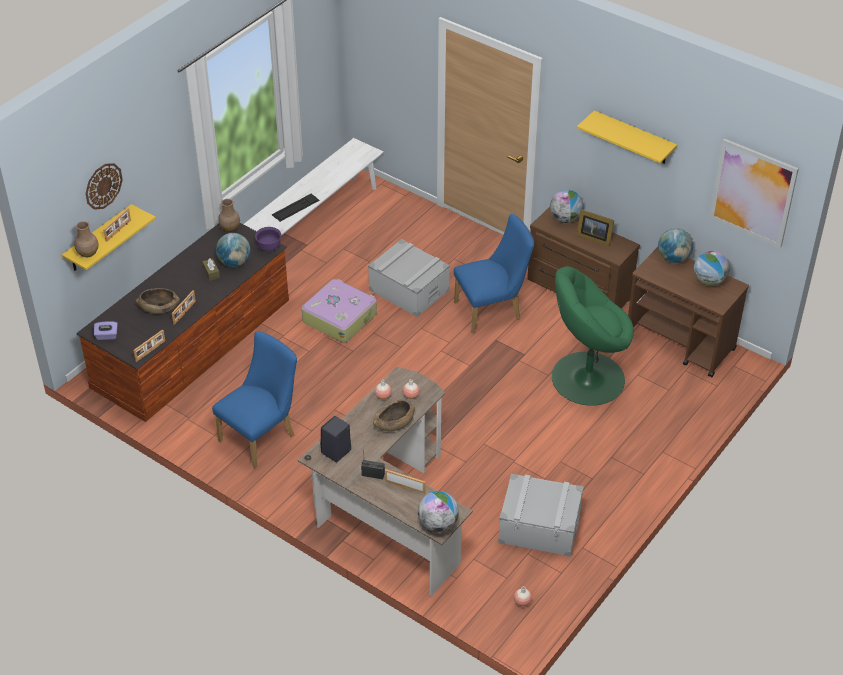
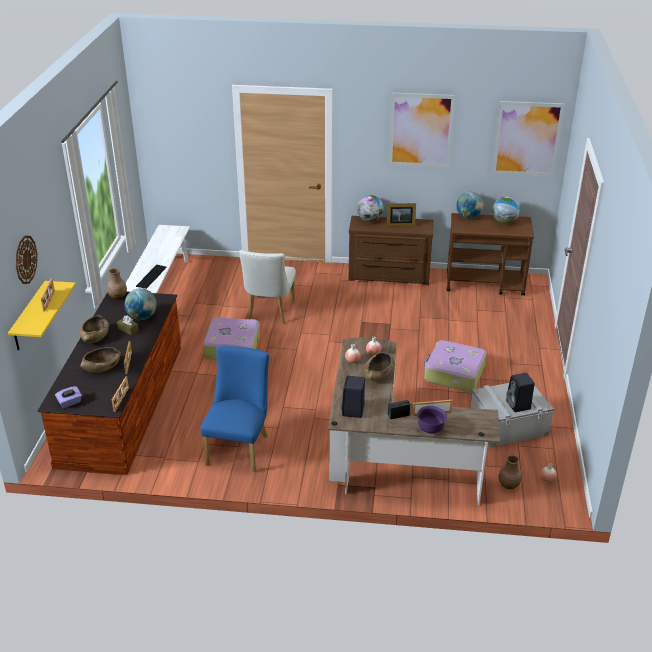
camera: 30 degrees left, 10 degrees down
(87, 253) = (33, 324): brown vase -> brown vase (508, 485)
(177, 269) = (95, 336): none -> brown bowl
(269, 248) = (163, 299): purple bowl -> purple bowl (430, 429)
(409, 290) = (269, 312): grey storage box -> white chair
(438, 524) = (483, 429): globe -> none
(492, 310) = (342, 305): blue chair -> none
(538, 443) = (453, 373): none -> suitcase
(540, 512) = (519, 405): none -> black speaker
(586, 378) = (446, 323): green armchair -> none
(634, 138) = (421, 130): yellow shelf -> picture

